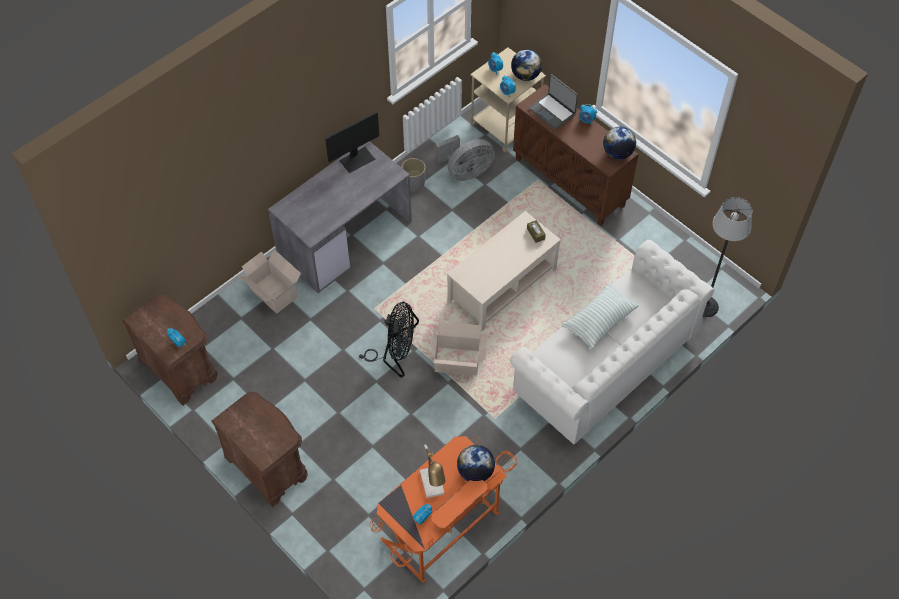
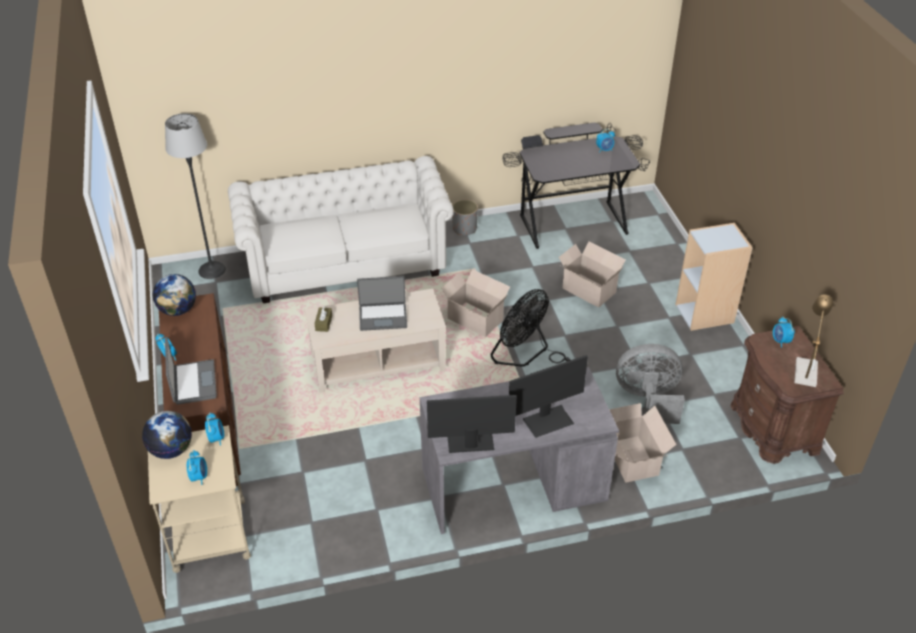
camera: 150 degrees left, 15 degrees down
(268, 465) = (705, 314): brown nightstand -> bookcase
(316, 195) = (548, 420): none -> monitor
(382, 443) = (588, 289): none -> cardboard box
(413, 183) = (384, 513): grey planter -> grey planter (464, 229)
(433, 486) = (583, 162): table lamp -> table lamp (805, 369)
(442, 529) = (572, 222): orange desk -> black desk
(465, 172) = (311, 497): grey fan -> grey fan (648, 399)
(475, 471) = (542, 158): globe -> none
(498, 259) = (383, 316): none -> laptop
(599, 321) = (339, 233): pillow -> none

